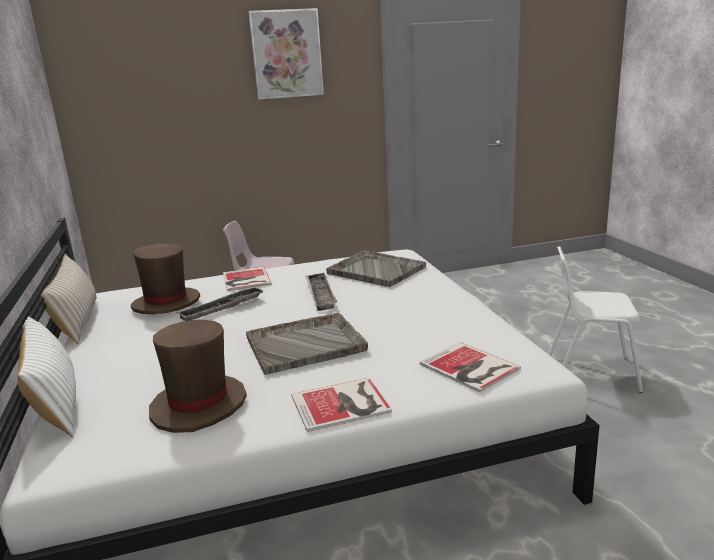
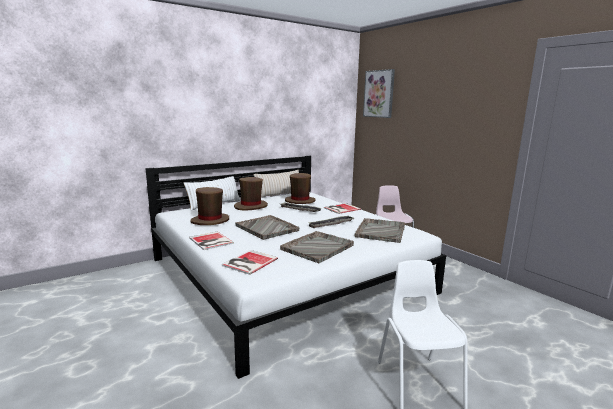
camera: 70 degrees right, 5 degrees down
(135, 354) = (251, 206): none -> brown hat
(286, 54) = (458, 90): picture -> picture (379, 94)
(420, 314) = (318, 247): none -> grey tray

